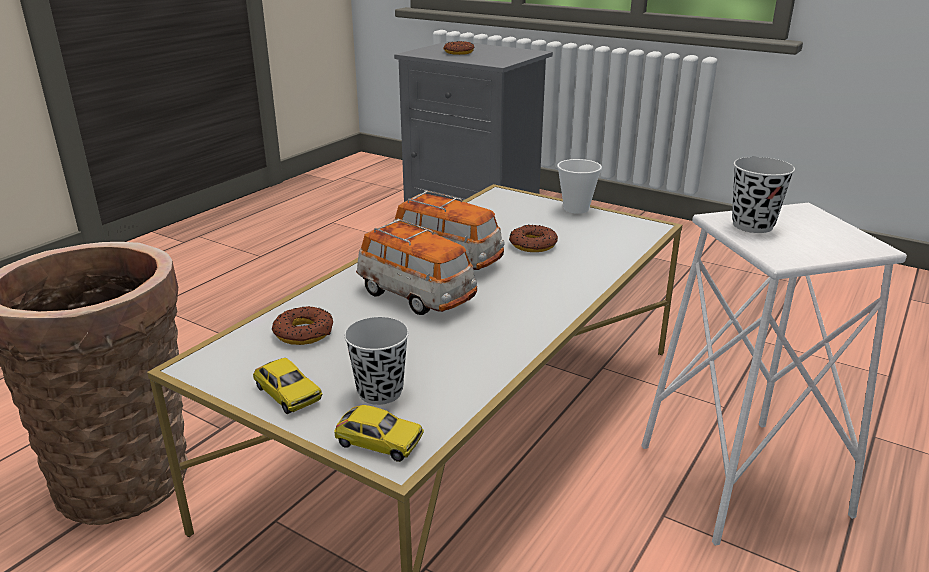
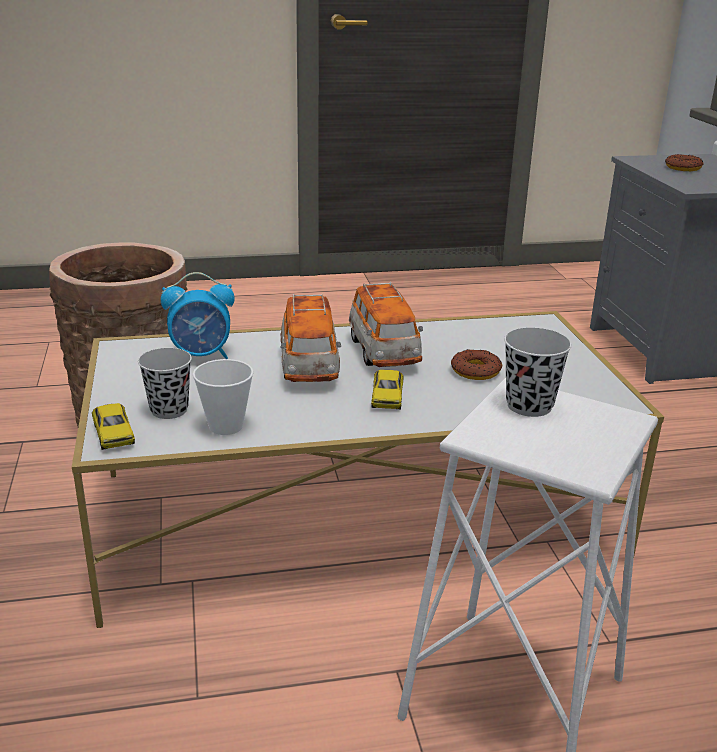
camera: 45 degrees right, 0 degrees up
(288, 394) = (126, 385): toy car -> toy car (387, 397)
(304, 332) = (201, 356): donut -> alarm clock
(576, 209) = (584, 359): cup -> cup (226, 426)

